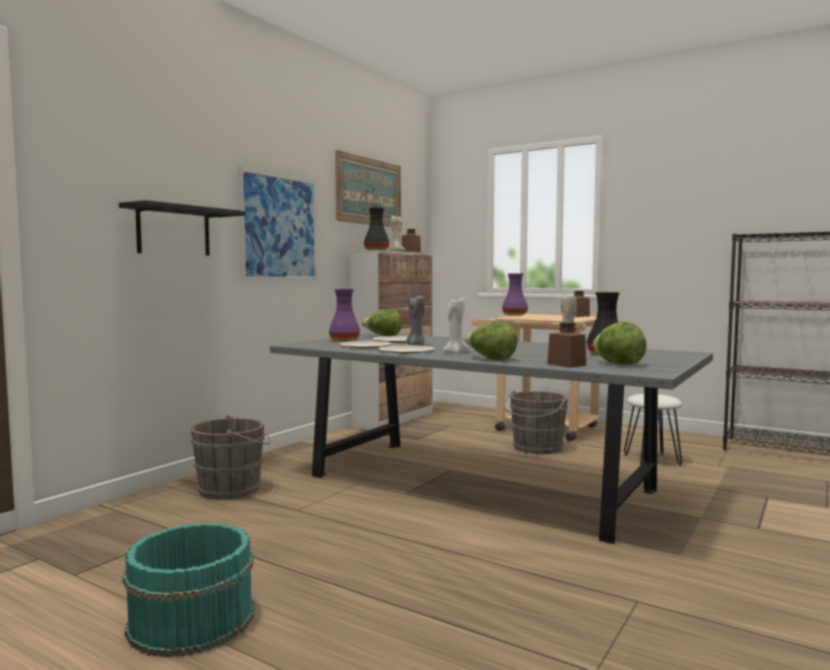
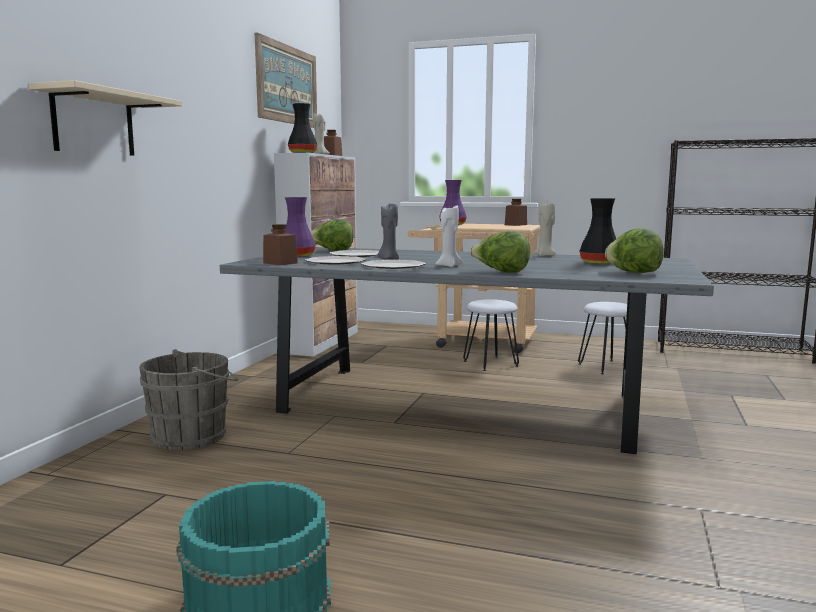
camera: 15 degrees left, 5 degrees up
(174, 231) = (94, 123): black shelf -> beige shelf
(279, 227) = (204, 123): picture -> none
(536, 448) = (491, 363): grey bucket -> white stool
(566, 364) = (587, 275): brown jar -> brown jar (280, 263)

